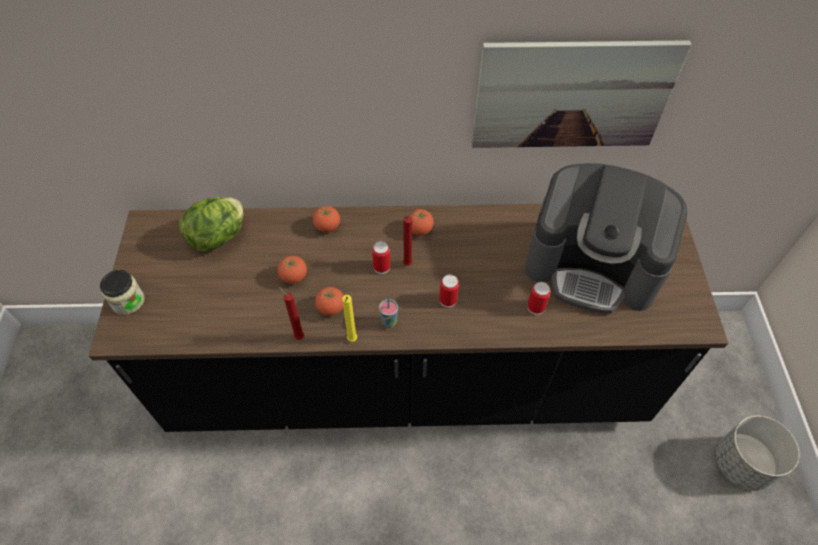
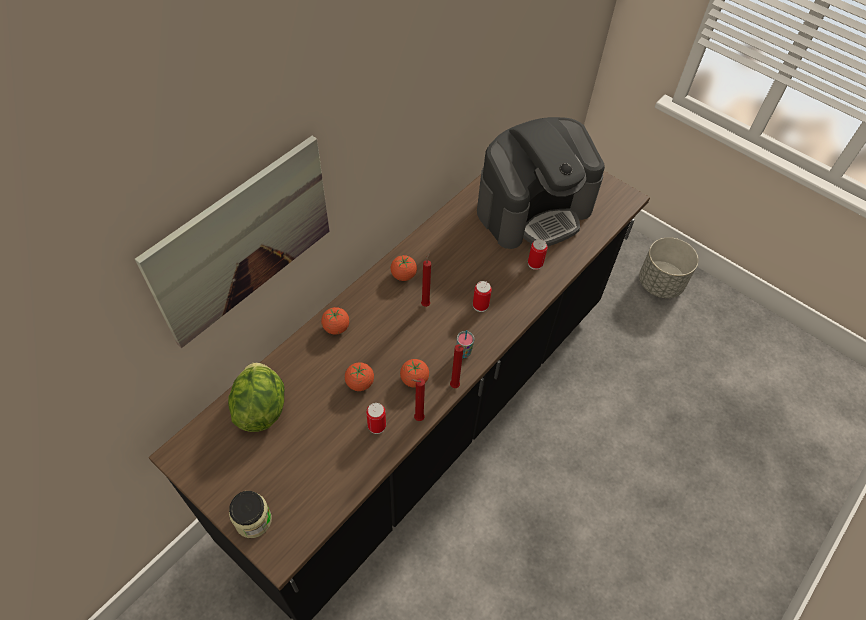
camera: 50 degrees left, 0 degrees up
(352, 340) = (455, 387): yellow candle -> red candle
(381, 267) = (411, 322): can -> can (377, 426)
(572, 95) = (461, 92): picture -> picture (243, 241)

